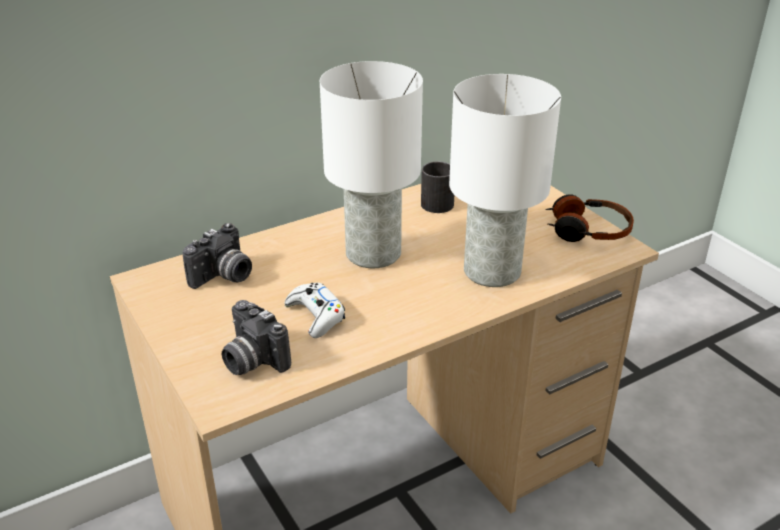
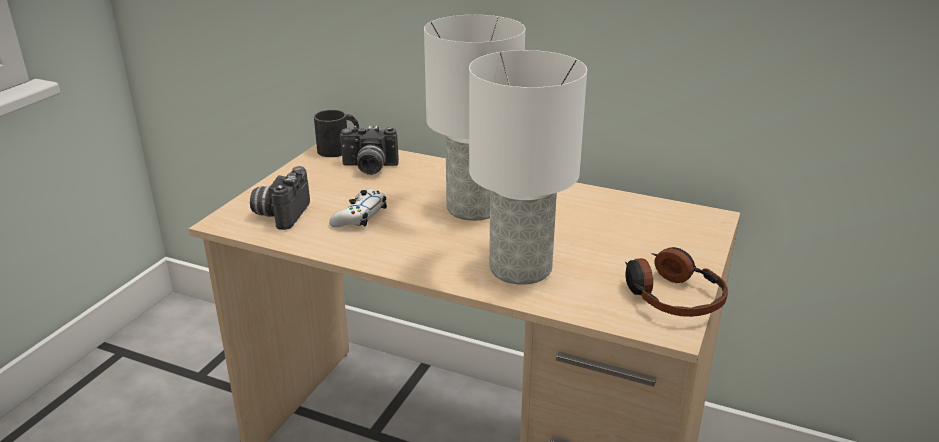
camera: 55 degrees right, 5 degrees down
(437, 201) = (599, 206): black mug -> black mug (339, 149)

